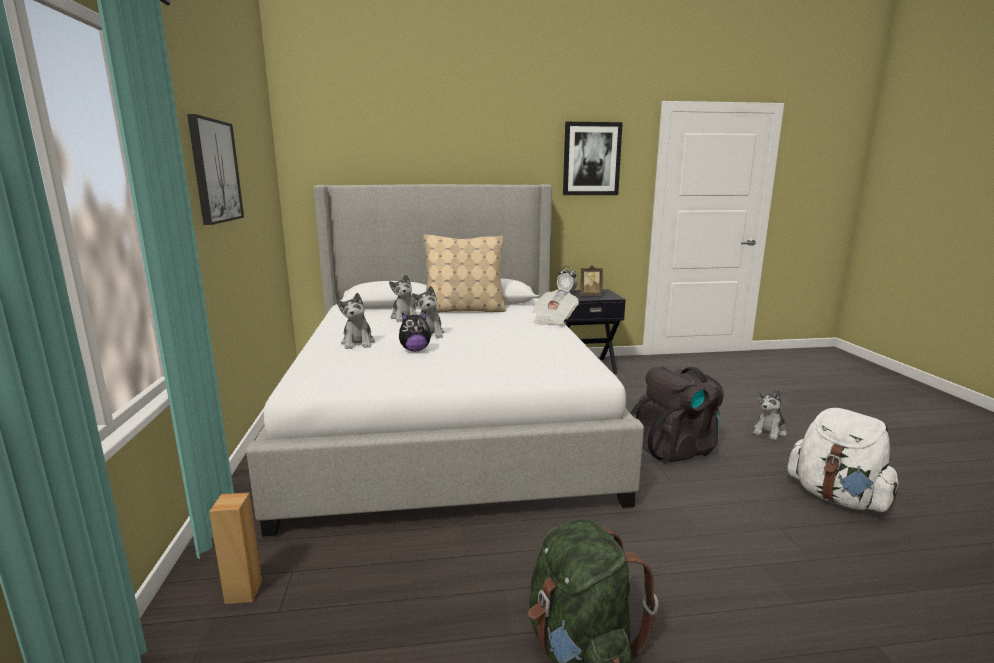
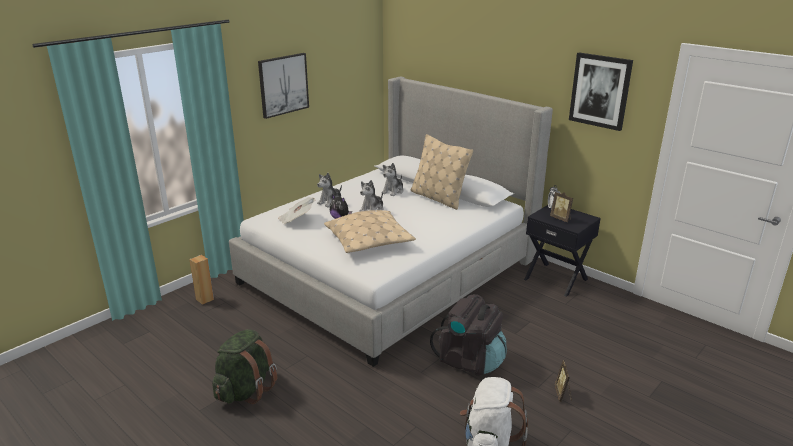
camera: 50 degrees right, 10 degrees up
(504, 355) = (369, 241): none -> beige pillow
(552, 320) = (463, 229): newspaper -> newspaper (296, 219)
(769, 431) = (563, 394): plush toy -> picture frame

